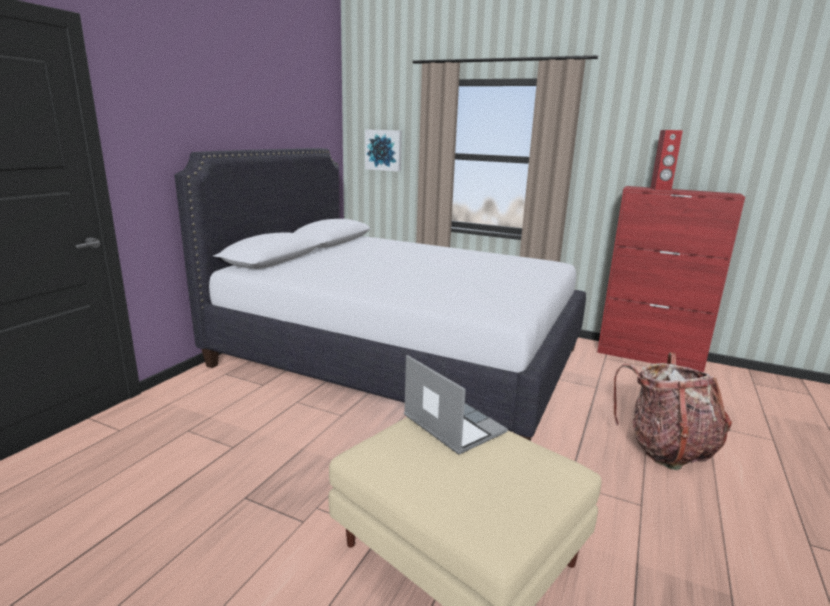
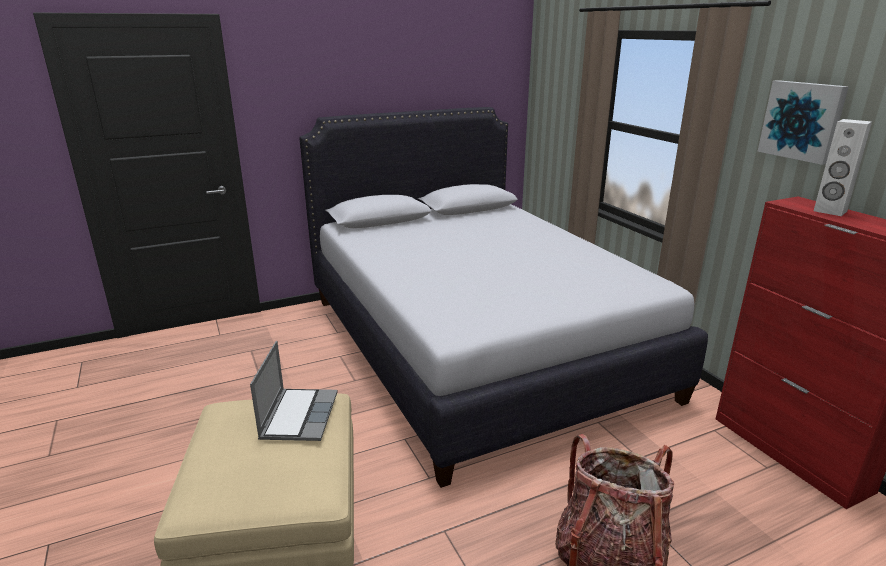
camera: 40 degrees right, 5 degrees up
(384, 150) = (557, 111): picture -> picture (802, 121)
(660, 189) = (830, 211): red speaker -> white speaker

